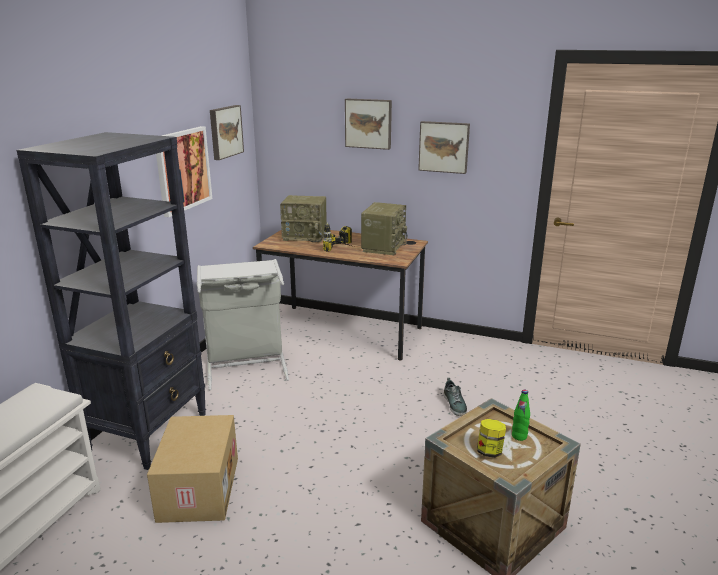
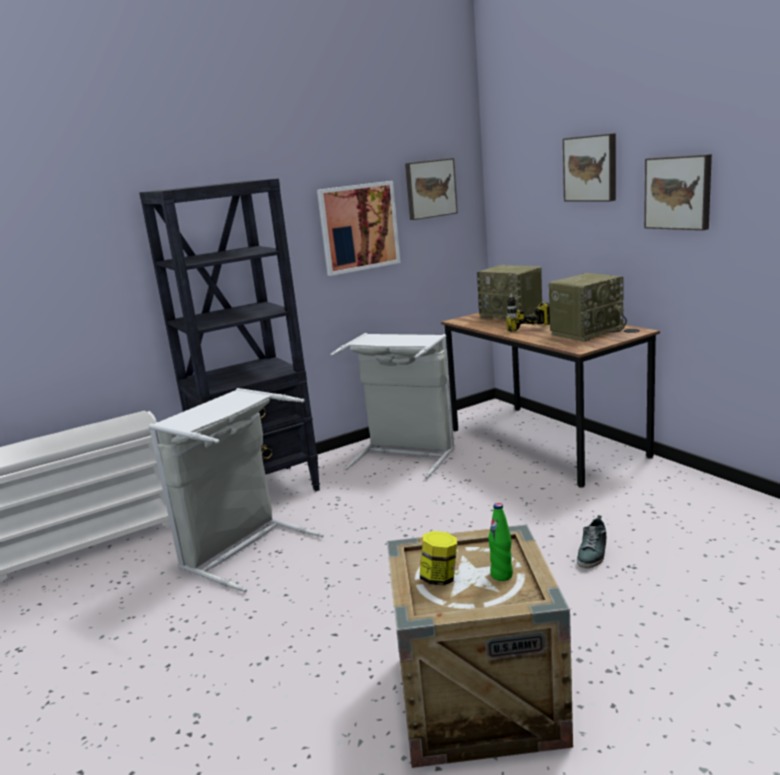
camera: 40 degrees right, 5 degrees down
(197, 488) = (243, 549): cardboard box -> grey laundry basket

